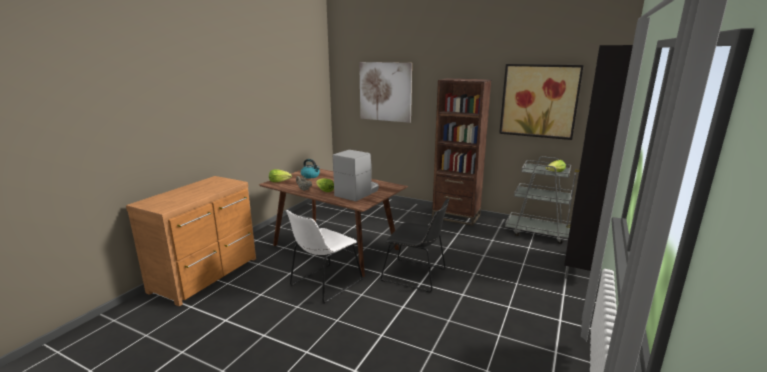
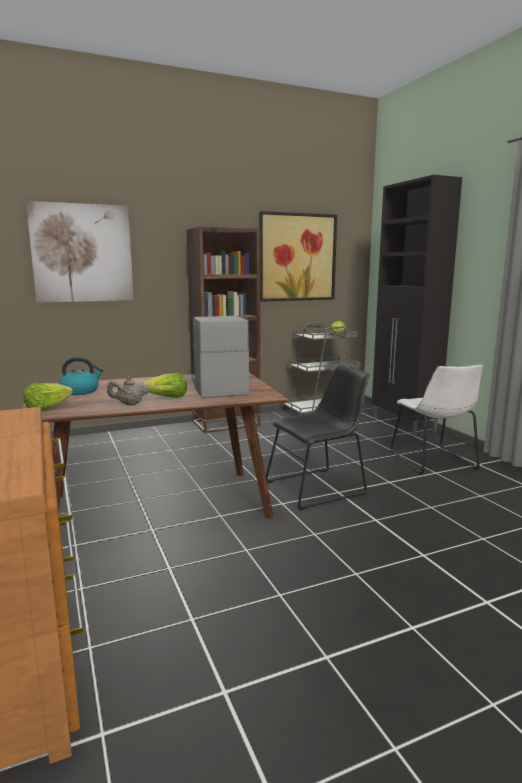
camera: 50 degrees left, 5 degrees down
(324, 284) = (248, 550): white chair -> white chair (434, 461)

